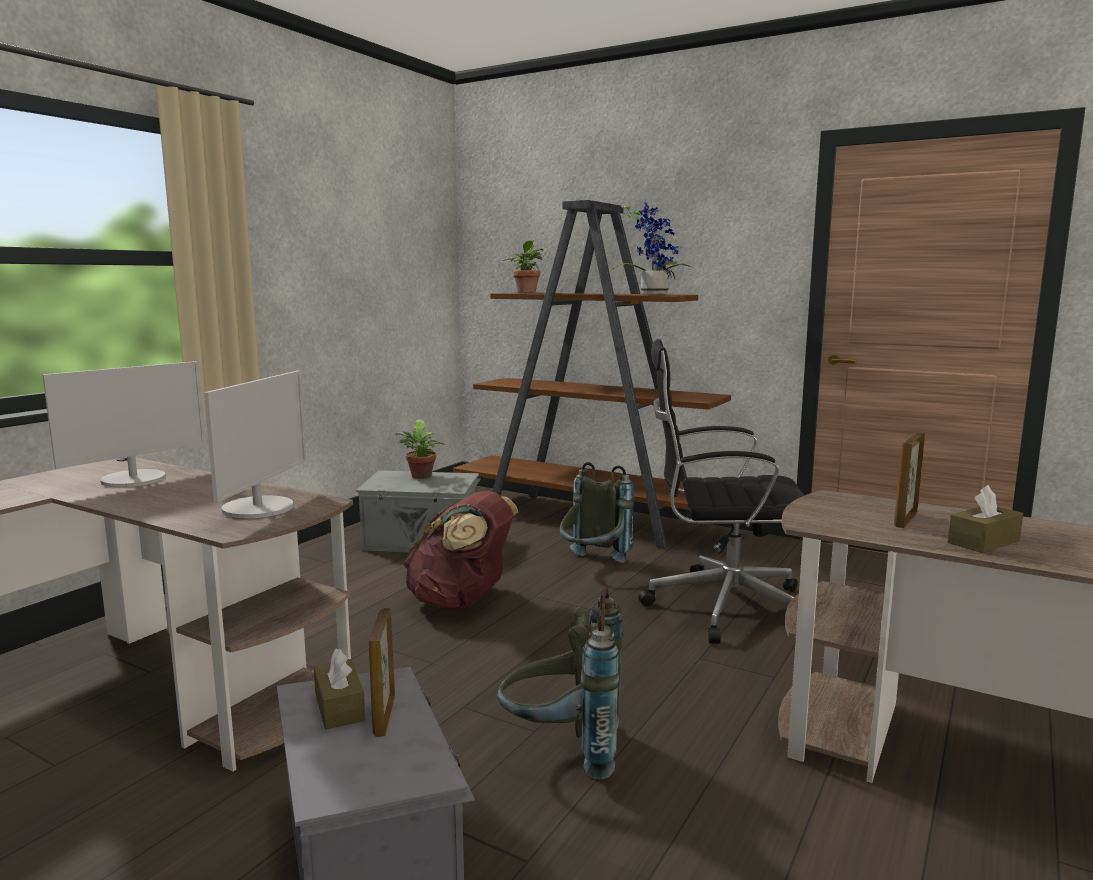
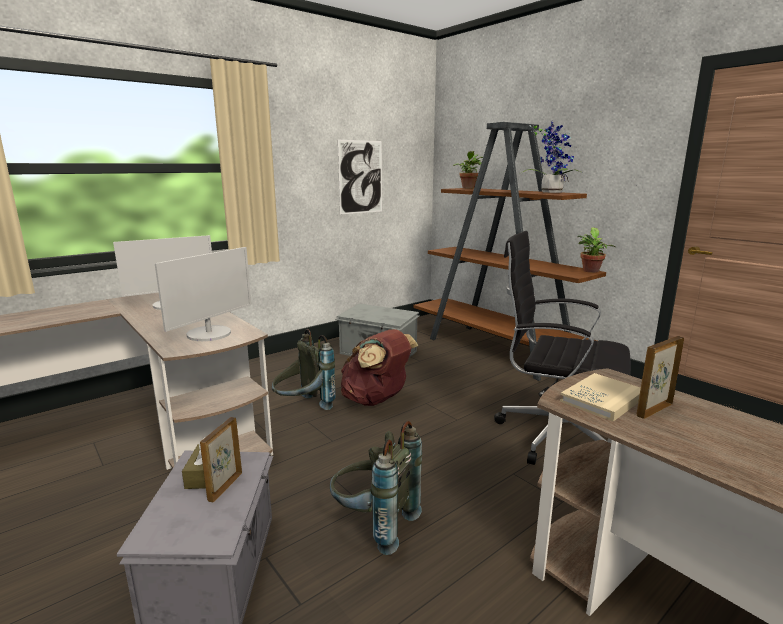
camera: 20 degrees right, 5 degrees up
(366, 277) = (360, 177): none -> picture
(421, 477) = (380, 311): potted plant -> potted plant (591, 271)
(593, 565) = (479, 385): grey backpack -> grey backpack (303, 408)
(848, 517) = (602, 399): none -> beige book
(983, 542) = (709, 447): brown tissue box -> none

